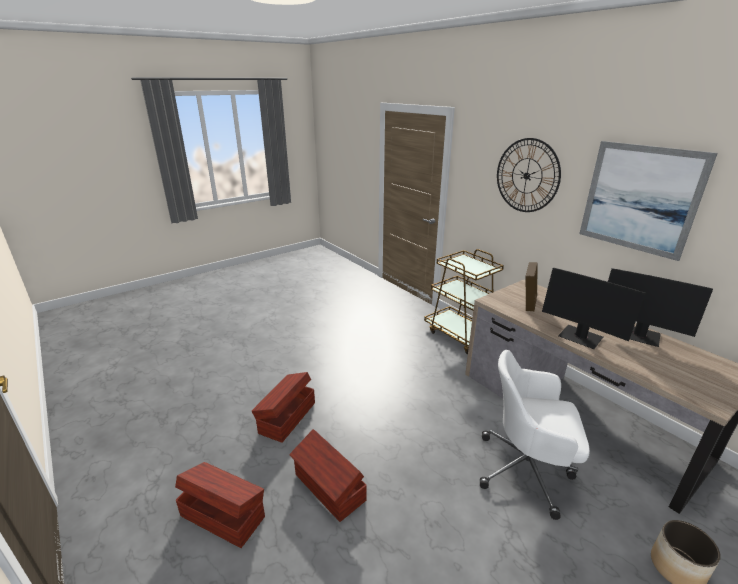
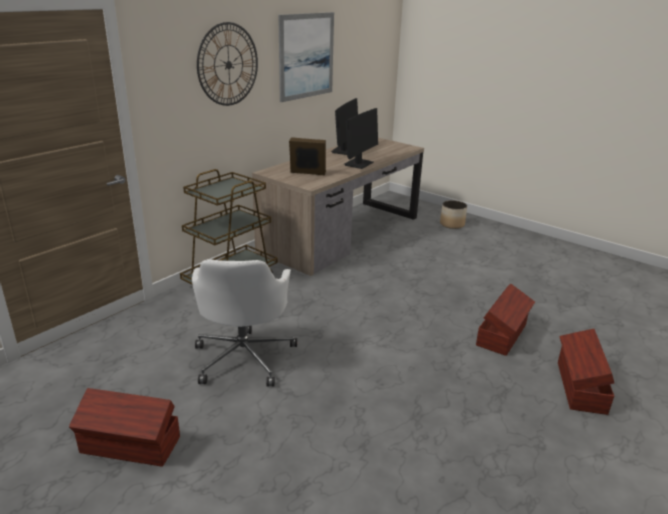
camera: 105 degrees left, 0 degrees up
(286, 417) = (442, 381): brown storage box -> brown storage box (130, 446)
(527, 470) = (415, 255): white office chair -> white office chair (244, 356)

